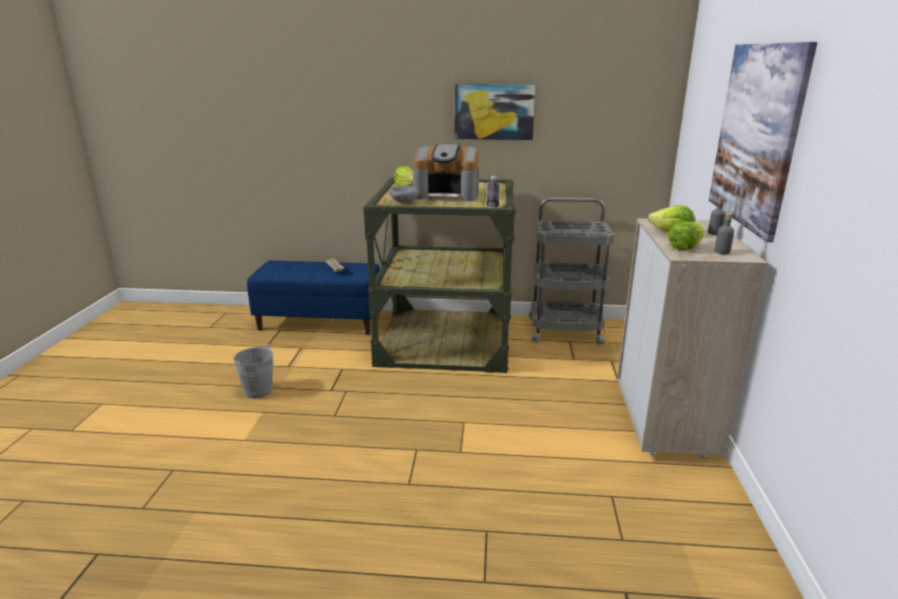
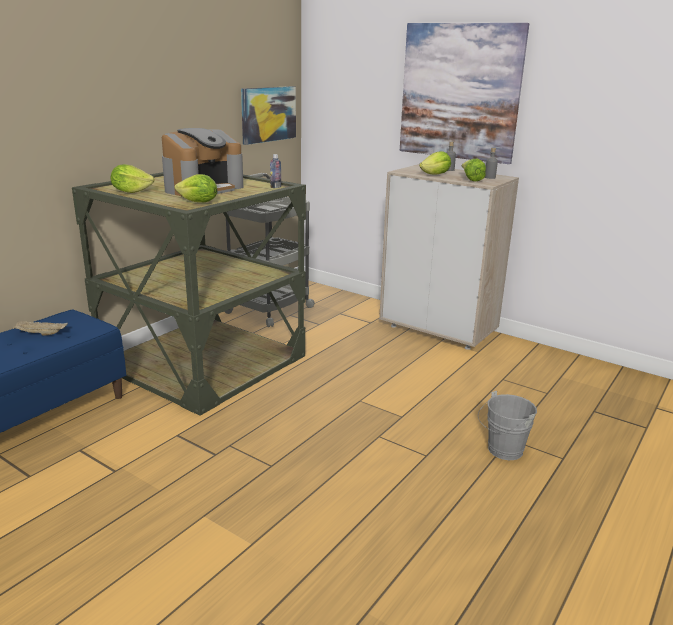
camera: 60 degrees left, 0 degrees up
(256, 390) = (142, 510): grey bucket -> grey bucket (502, 451)
(403, 203) = (198, 202): grey bowl -> lettuce
(494, 112) = (169, 91): picture -> picture (268, 114)

